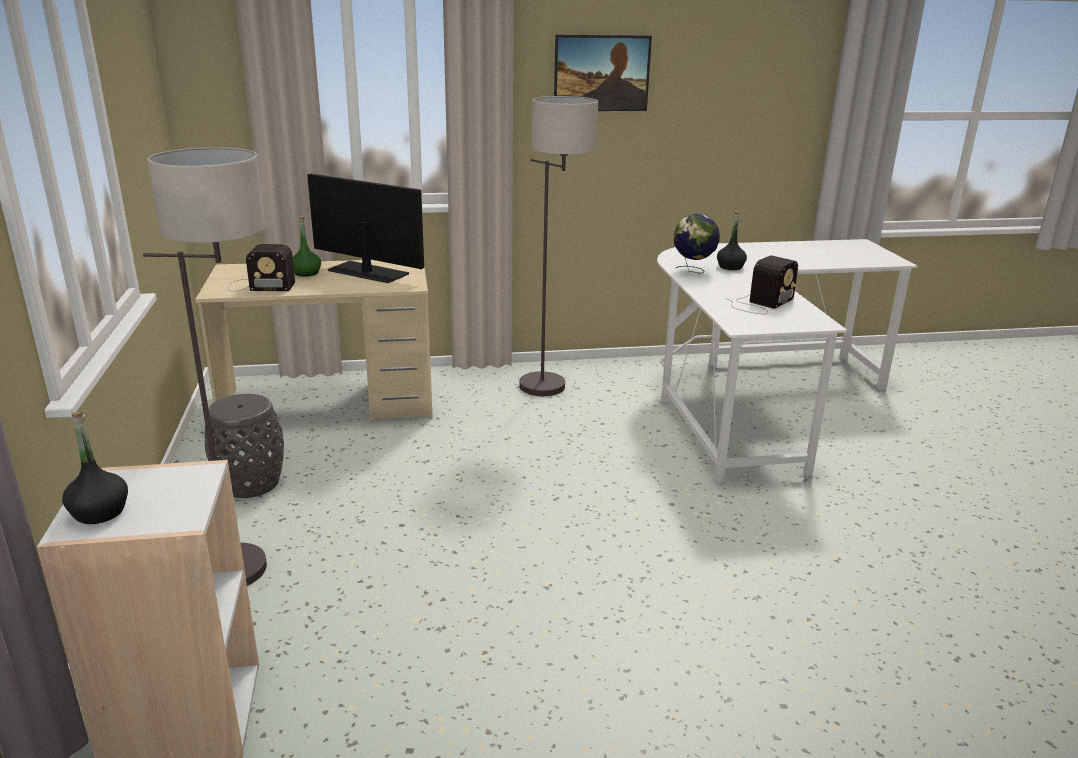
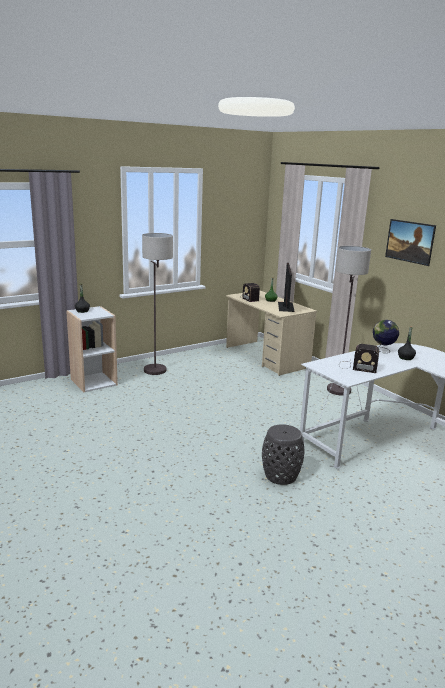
camera: 65 degrees right, 5 degrees down
(250, 484) = (201, 360): grey stool -> grey stool (280, 476)

